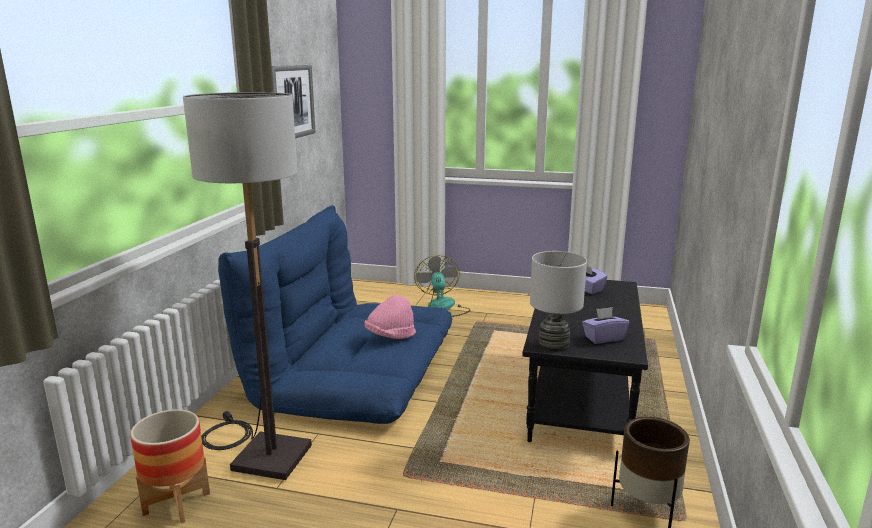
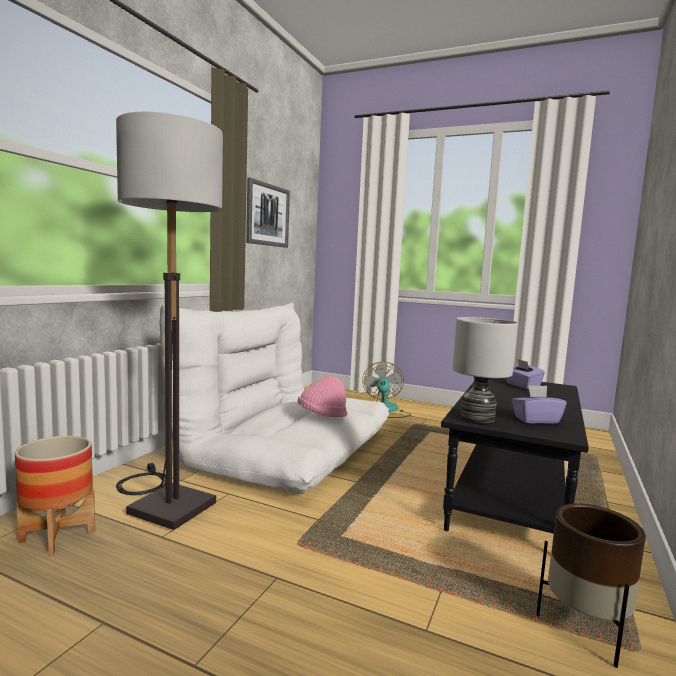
camera: 10 degrees right, 10 degrees down
(353, 369) = (286, 446): blue sofa -> white sofa

